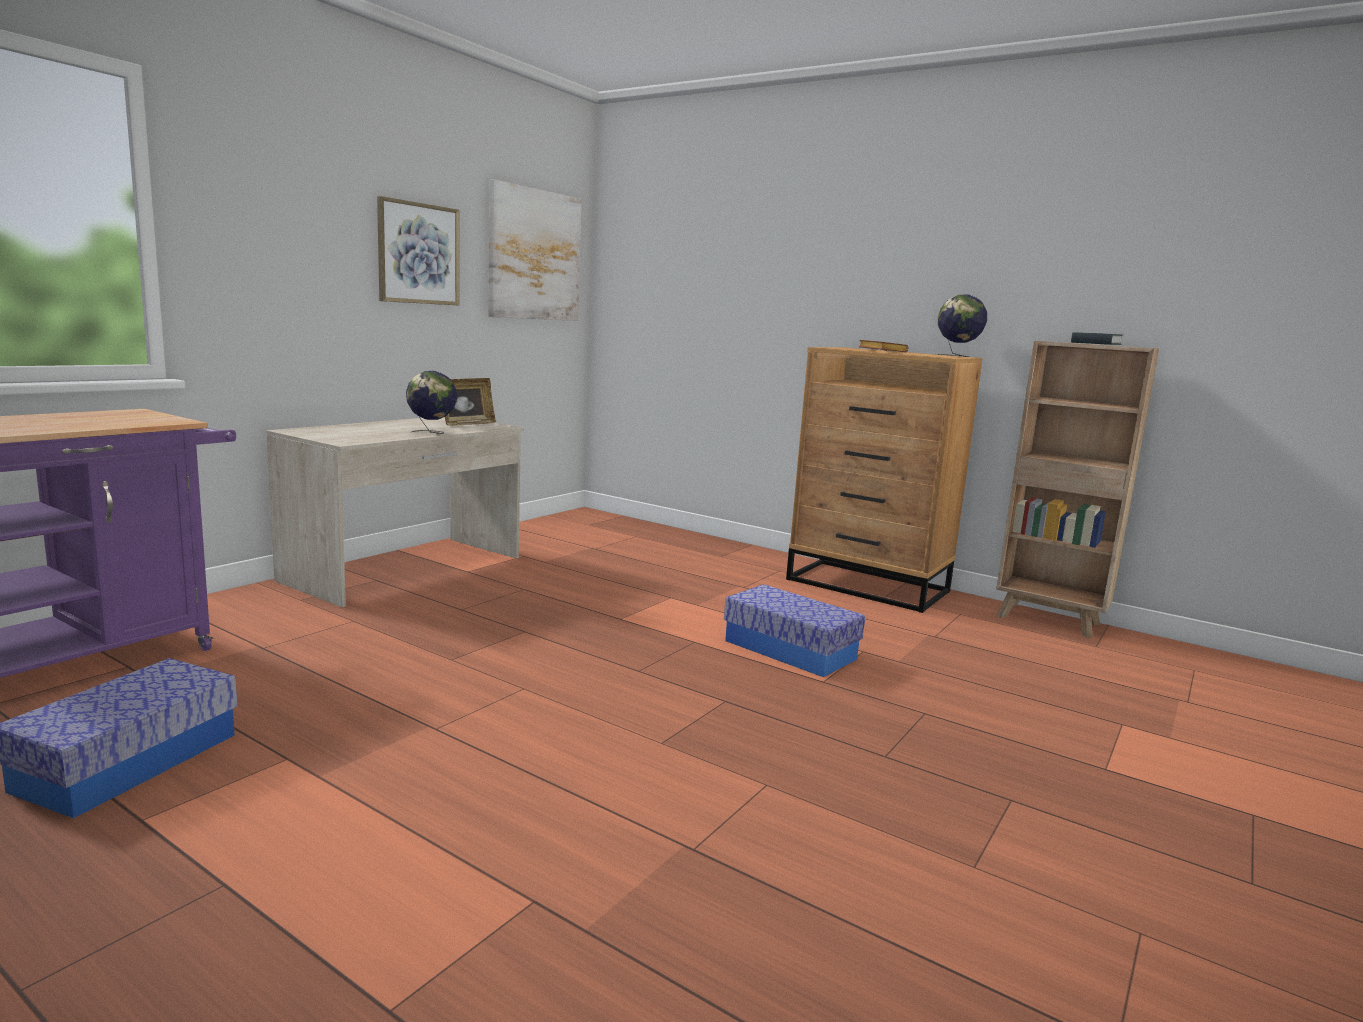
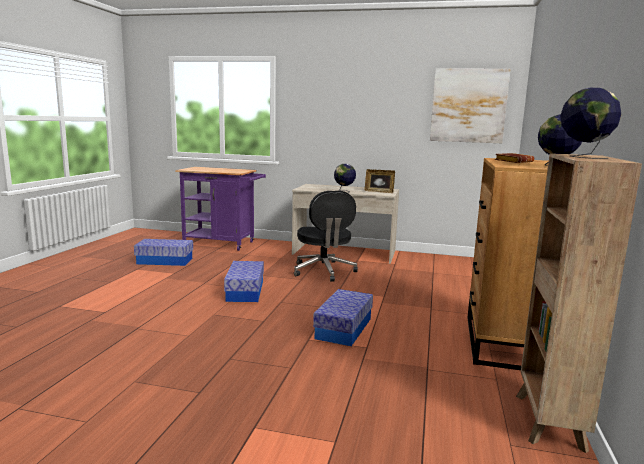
camera: 70 degrees right, 0 degrees up
(418, 253) = (386, 110): picture -> none
(499, 606) = (324, 271): none -> black office chair
(544, 691) = (245, 291): none -> storage box
(1096, 344) = (583, 157): book -> globe

